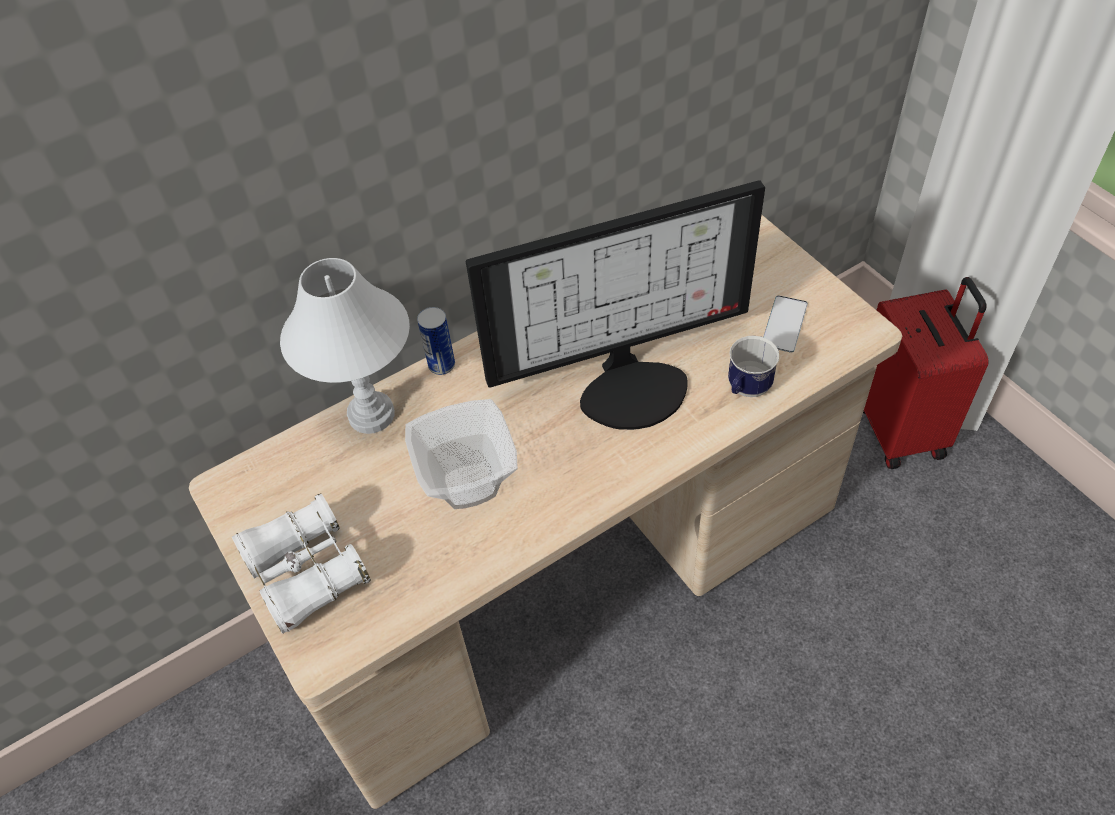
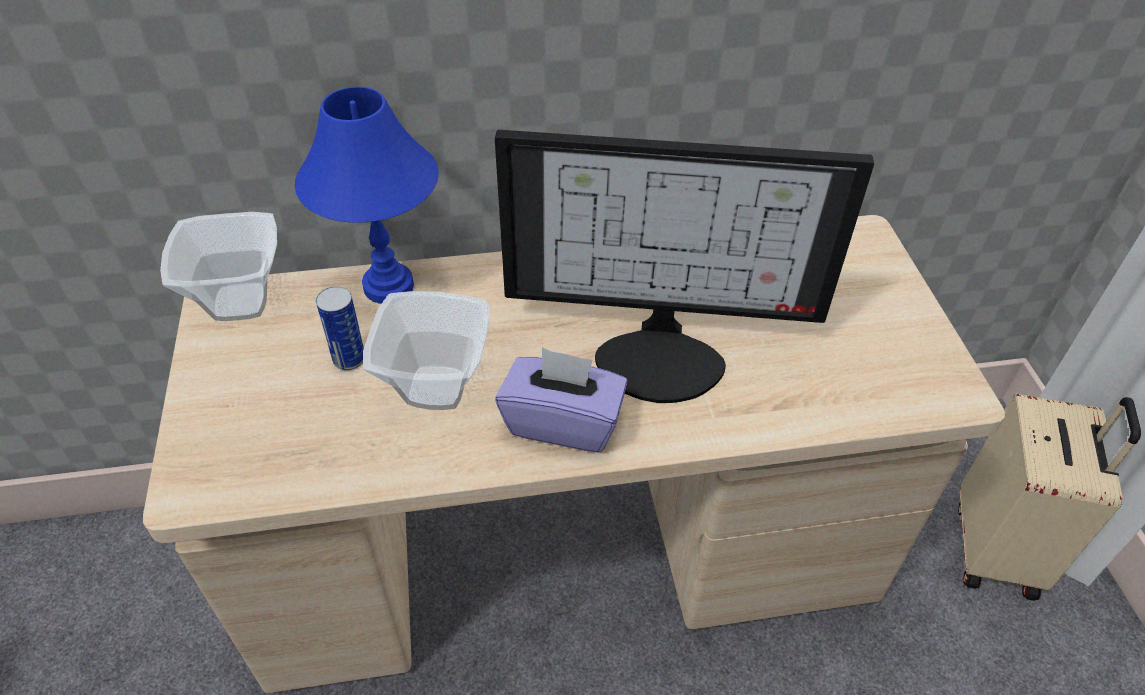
camera: 20 degrees right, 5 degrees down
(246, 480) = (239, 301): none -> bowl
(306, 572) = (231, 406): white binoculars -> none
(371, 415) = (388, 287): white table lamp -> blue table lamp
(441, 365) = (483, 266): can -> can (349, 359)
(586, 472) = (563, 422): none -> purple tissue box
(745, 390) = (785, 406): mug -> none
(784, 324) = (867, 355): phone -> none
(901, 429) = (998, 549): red suitcase -> beige suitcase

